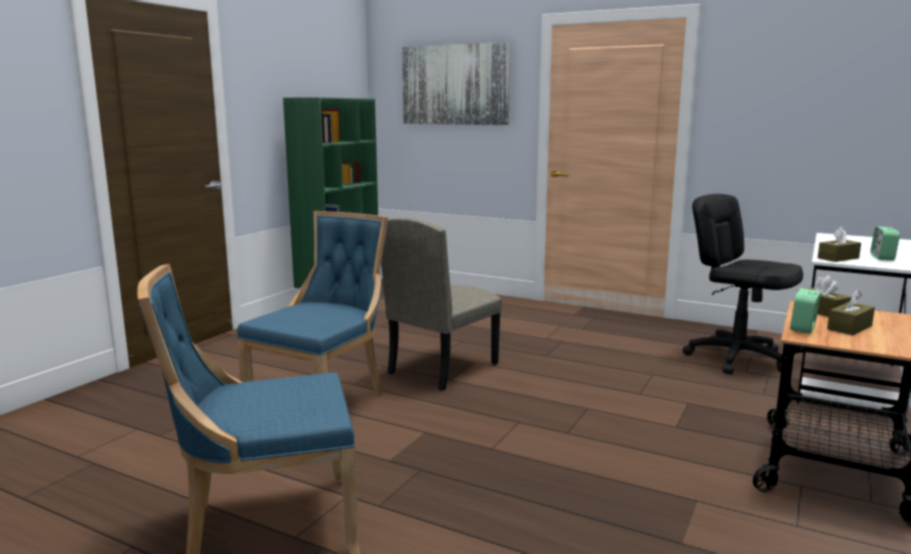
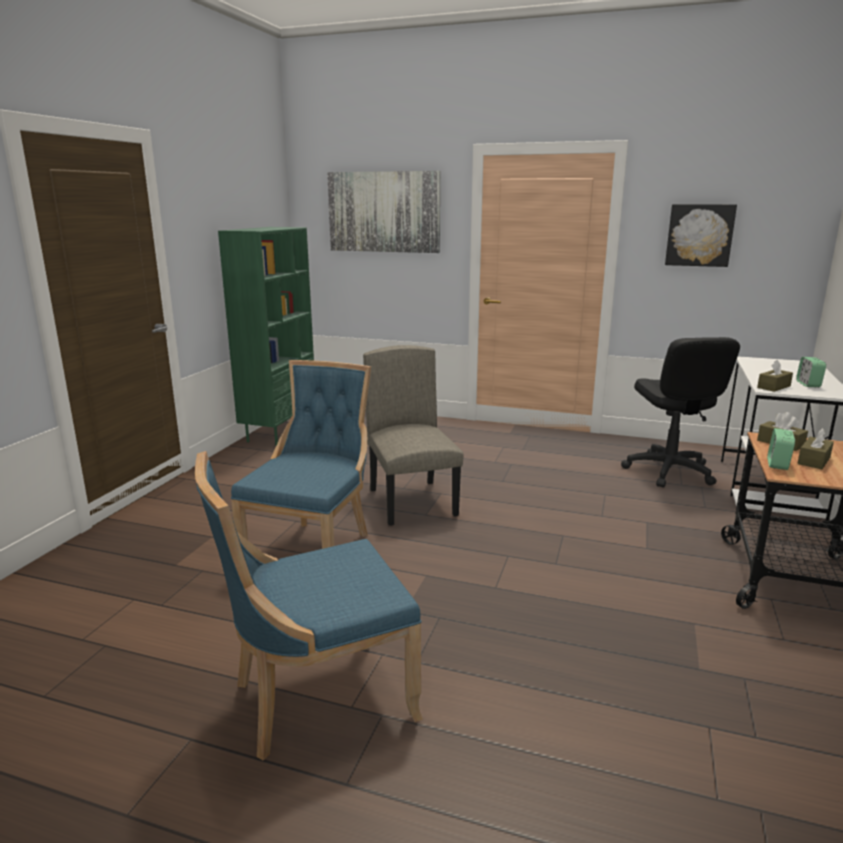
camera: 10 degrees left, 5 degrees up
(442, 368) = (413, 502): beige chair -> beige chair turned 135 degrees clockwise
(736, 358) = (668, 471): black office chair -> black office chair turned 135 degrees counterclockwise
(779, 102) = (699, 235): none -> picture

